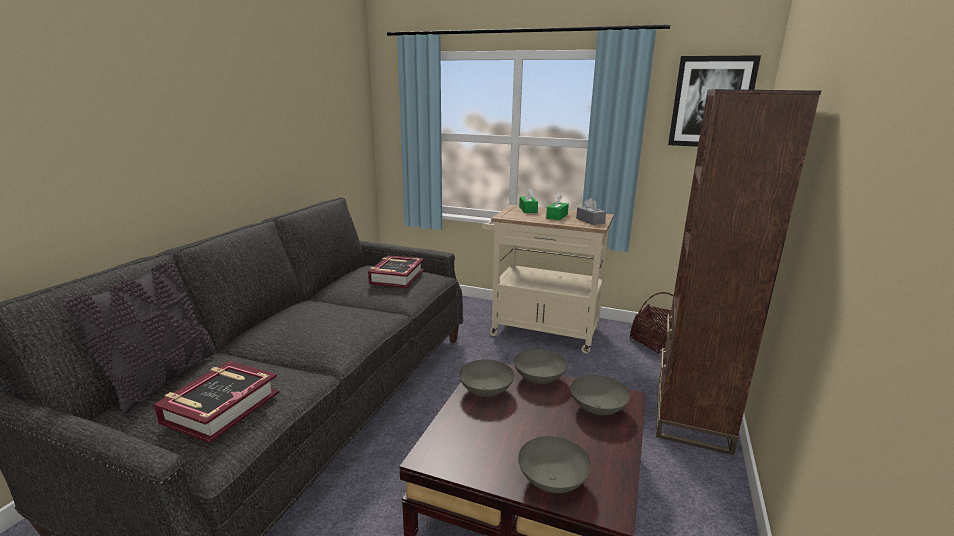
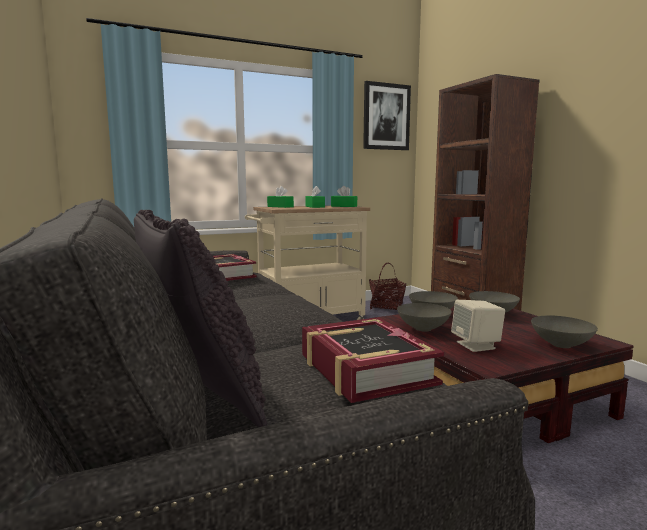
camera: 45 degrees left, 10 degrees down
(478, 433) = (476, 345): none -> beige speaker
(590, 221) = (344, 206): grey tissue box -> green tissue box

